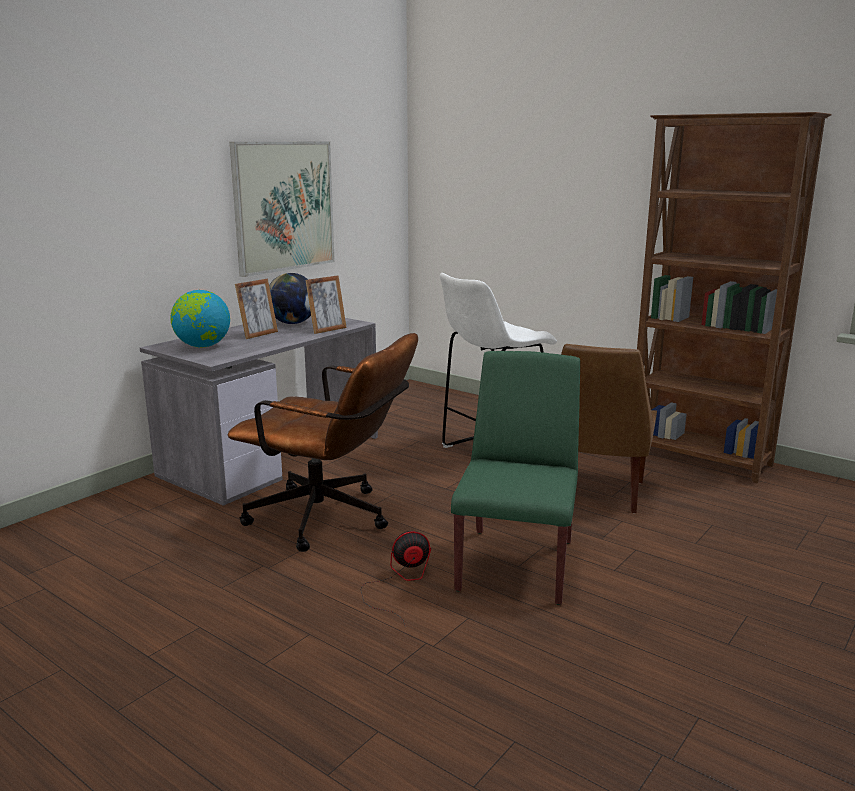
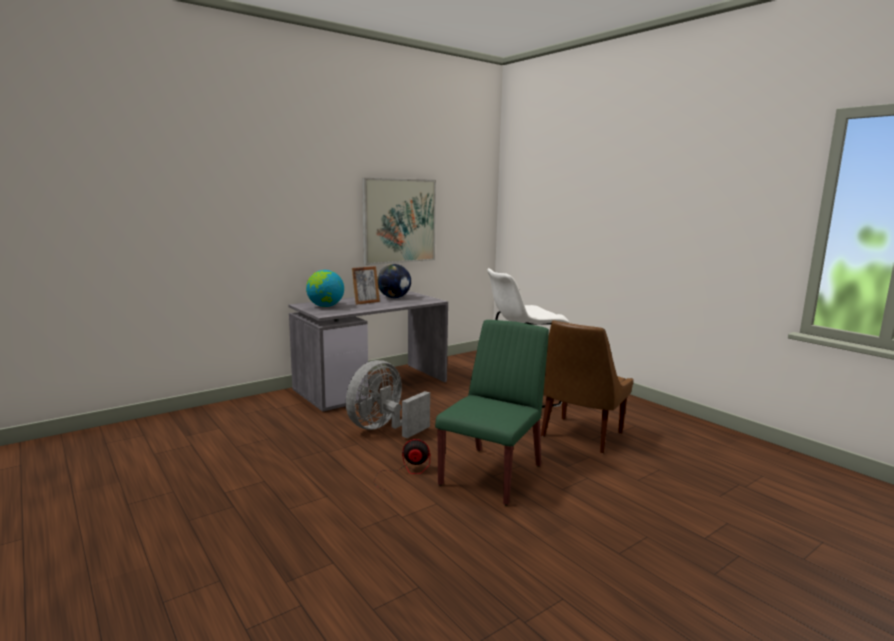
camera: 15 degrees right, 5 degrees down
(327, 330) = (412, 303): picture frame -> none
(330, 520) = (383, 429): brown office chair -> grey fan
(699, 459) = (679, 422): brown bookcase -> none

